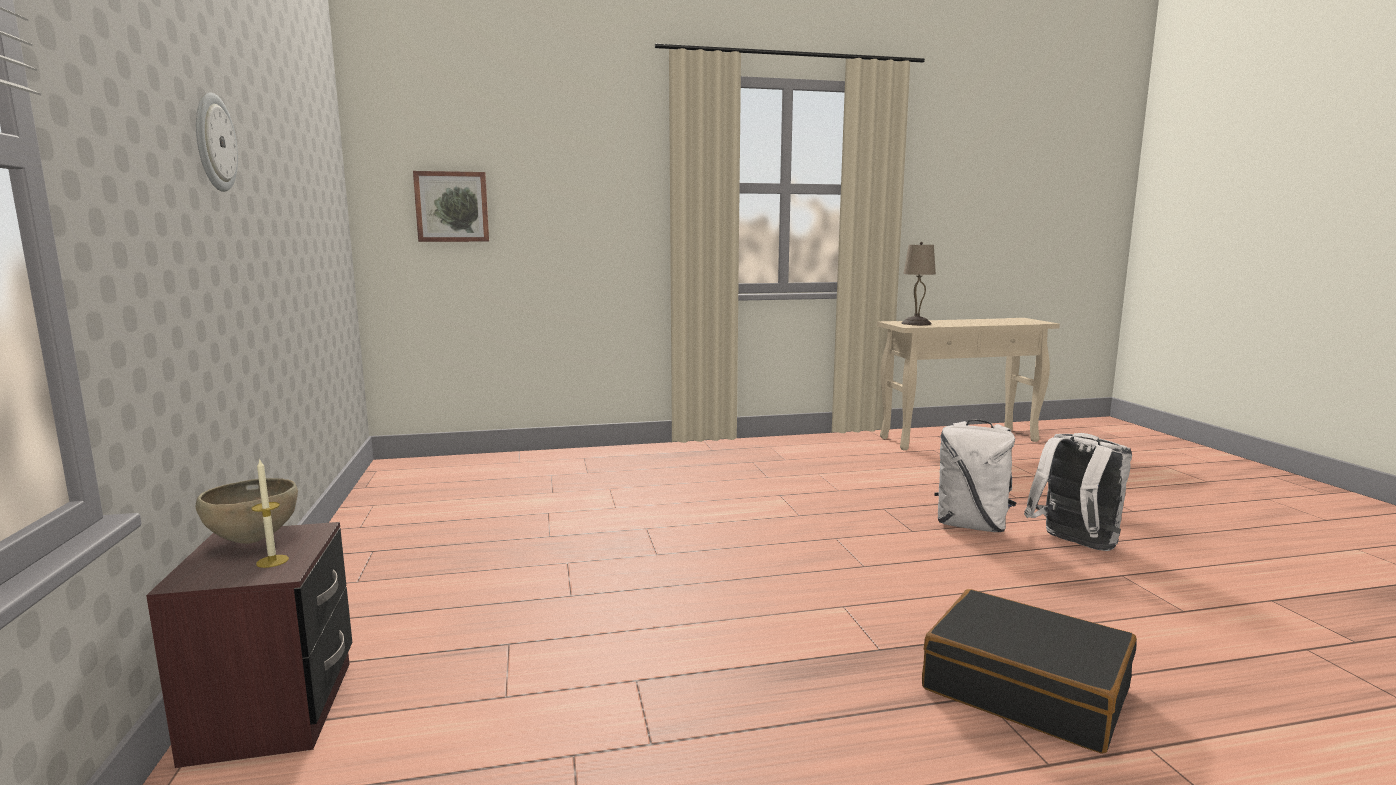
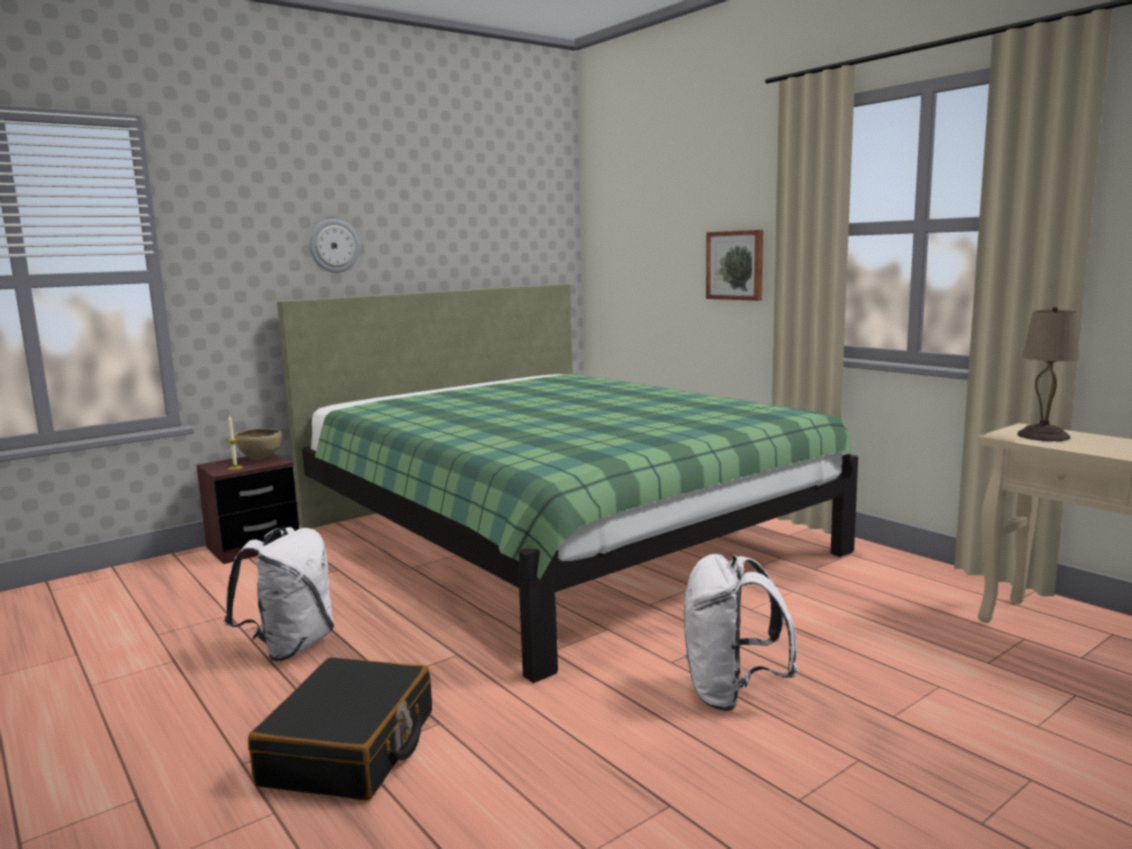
camera: 65 degrees right, 0 degrees up
(452, 207) = (632, 258): picture -> picture (735, 265)
(599, 515) = (557, 540): none -> green bed
(1074, 545) = (744, 767): white backpack -> white backpack (290, 647)

